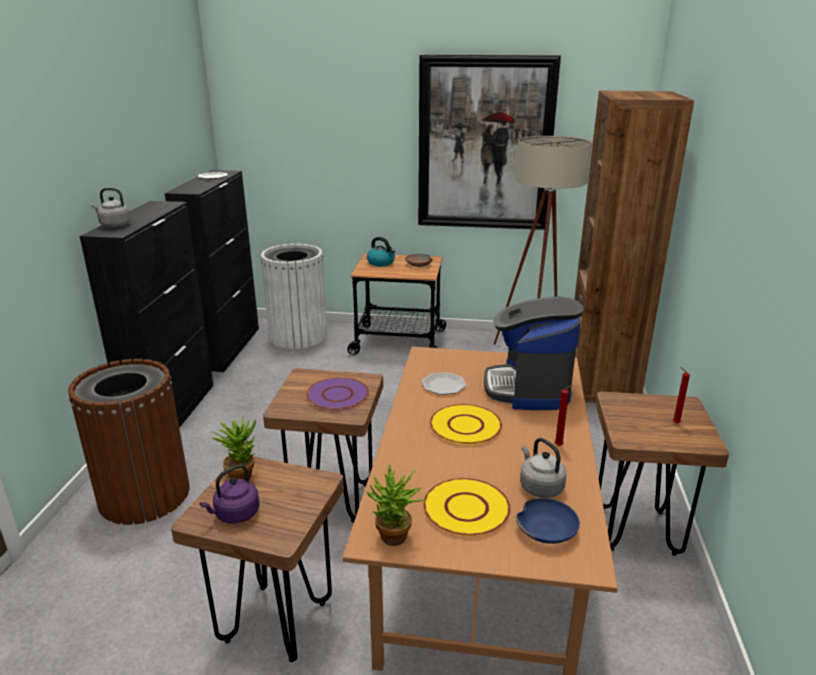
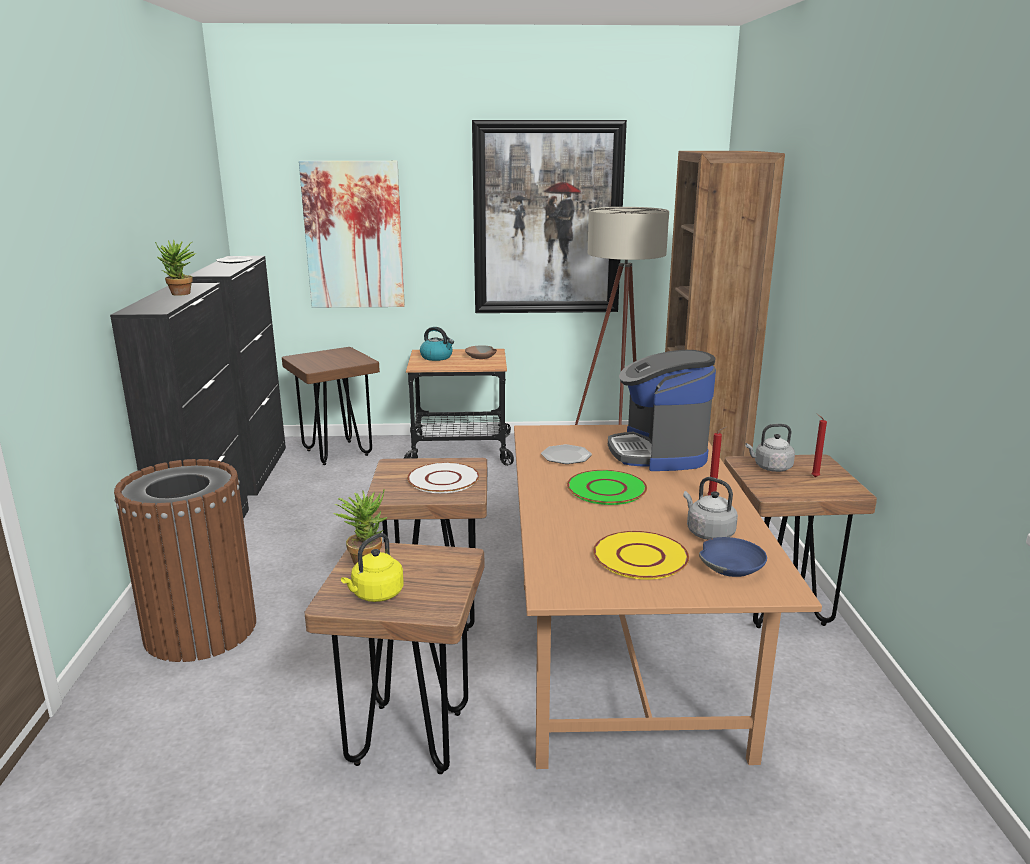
camera: 10 degrees left, 5 degrees down
(114, 225) = (146, 304): grey kettle -> grey kettle (770, 468)
(235, 514) = (375, 595): purple kettle -> yellow kettle
(298, 336) = (337, 452): white trash can -> brown stool
(317, 154) = (353, 235): none -> picture
(337, 395) = (443, 479): purple plate -> white plate
(394, 541) = (577, 590): potted plant -> potted plant (181, 294)
(465, 426) = (606, 489): yellow plate -> green plate

